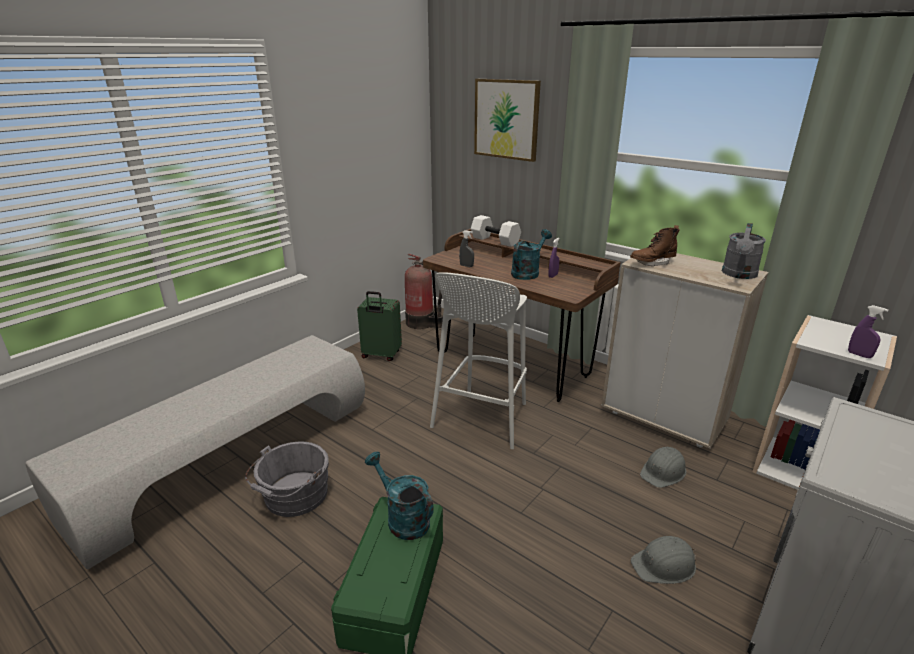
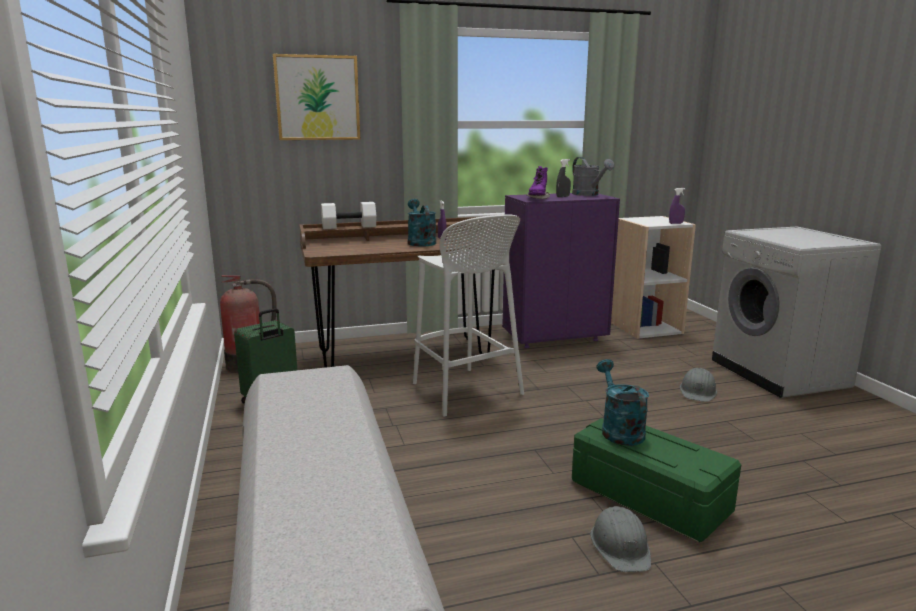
camera: 55 degrees left, 10 degrees down
(293, 497) = (462, 519): grey bucket -> none
(402, 518) = (619, 430): turquoise watering can -> turquoise watering can turned 90 degrees clockwise
(466, 266) = (361, 250): grey spray bottle -> grey spray bottle (563, 196)
(652, 263) = (538, 198): brown boot -> purple boot
(663, 471) = (610, 359): grey hard hat -> grey hard hat (621, 546)
(664, 419) = (555, 338): beige cabinet -> purple cabinet

